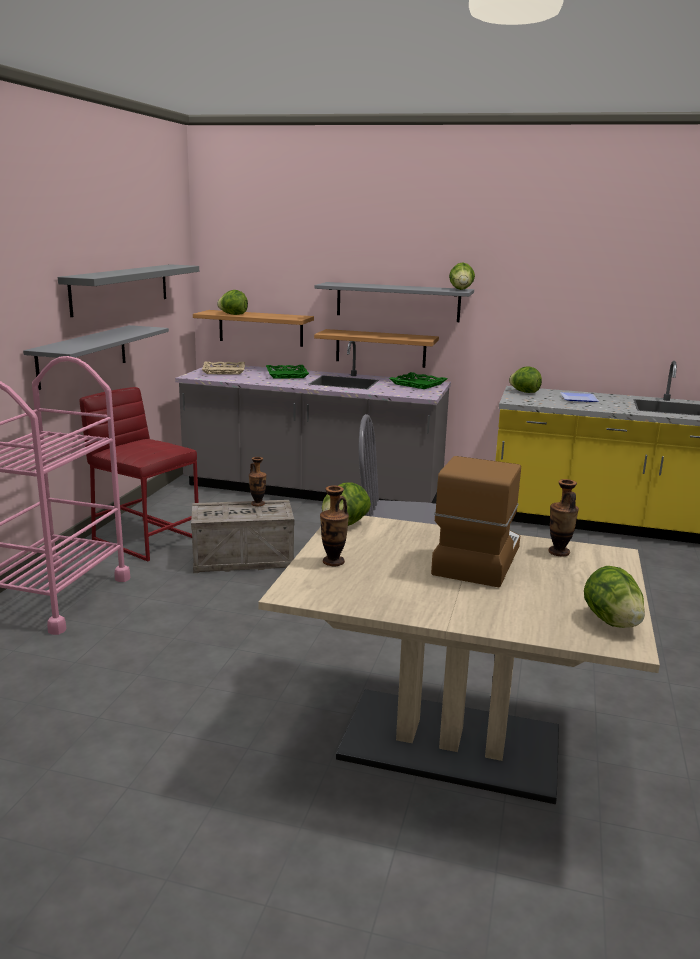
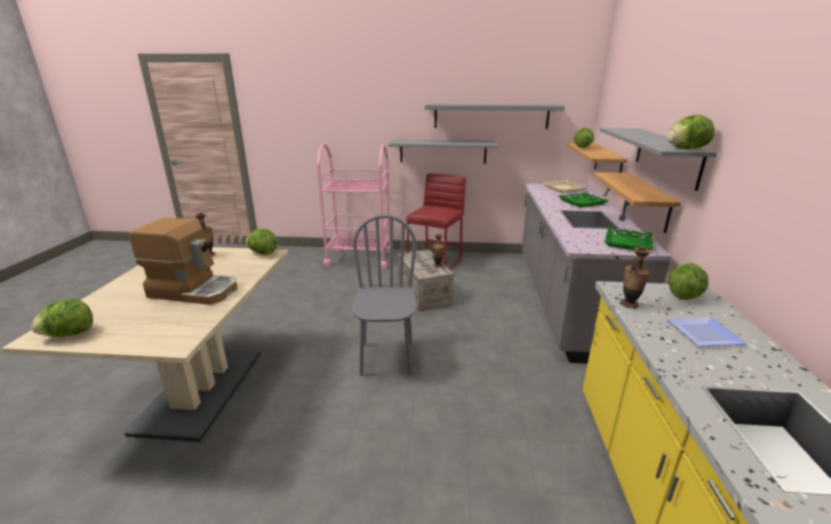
camera: 80 degrees right, 5 degrees up
(558, 552) = (193, 319): vase -> vase (629, 304)

